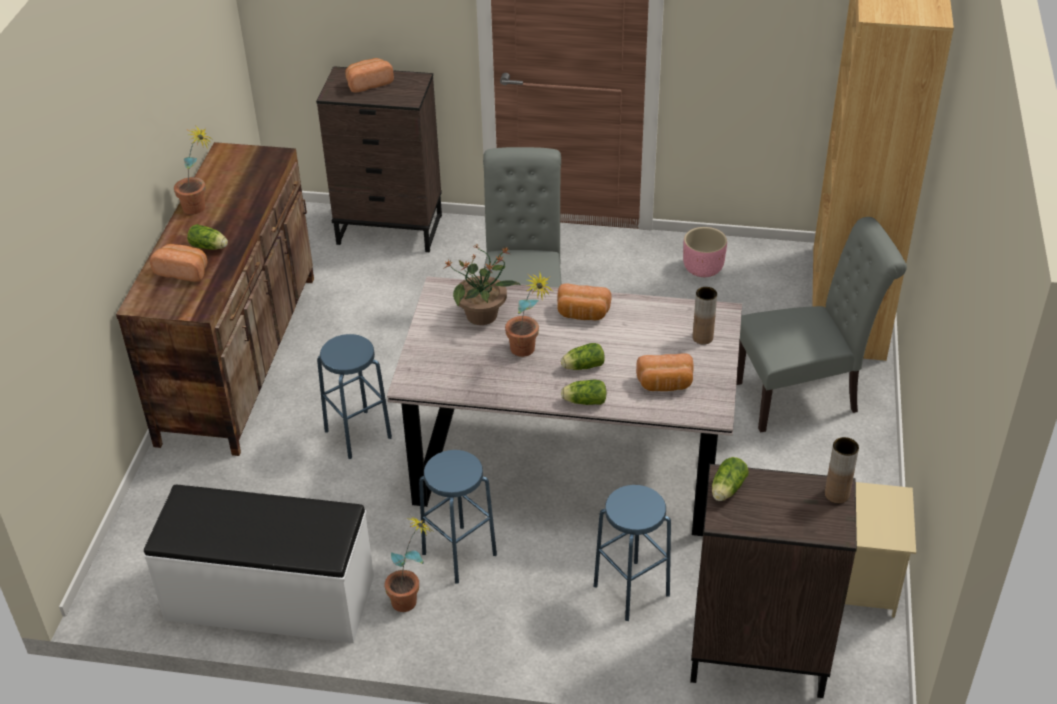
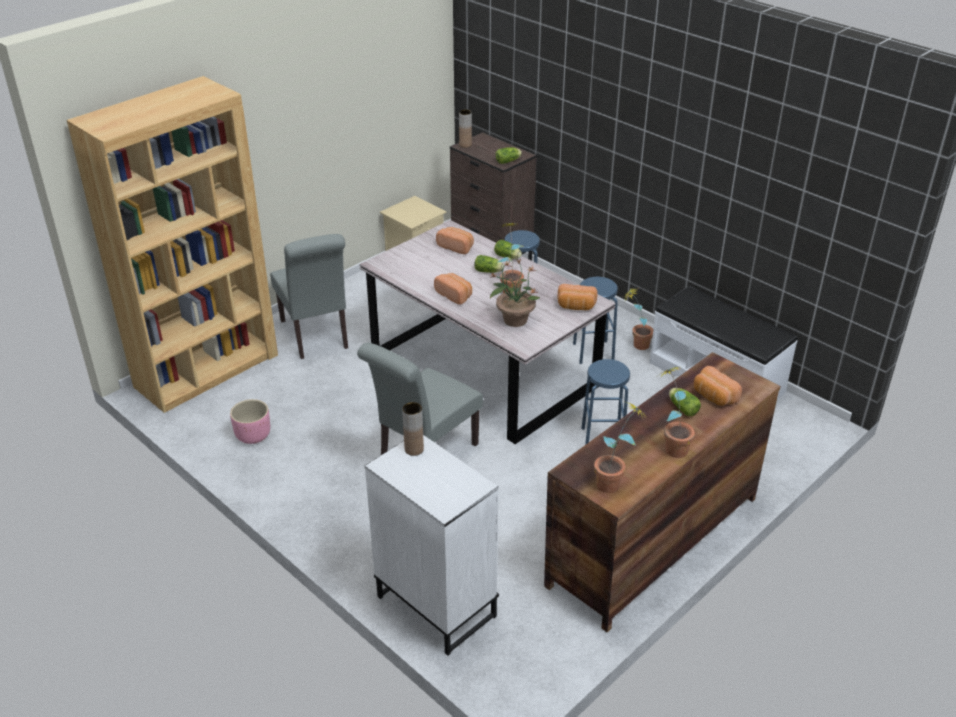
camera: 145 degrees left, 5 degrees down
(233, 162) = (614, 483): none -> potted plant
(368, 83) = (433, 482): bread -> bread (576, 306)
(390, 229) = (435, 606): brown dresser -> white dresser
(702, 338) = (406, 257): brown vase -> brown vase (414, 449)
(804, 396) = (316, 337): grey chair -> grey chair turned 135 degrees counterclockwise

